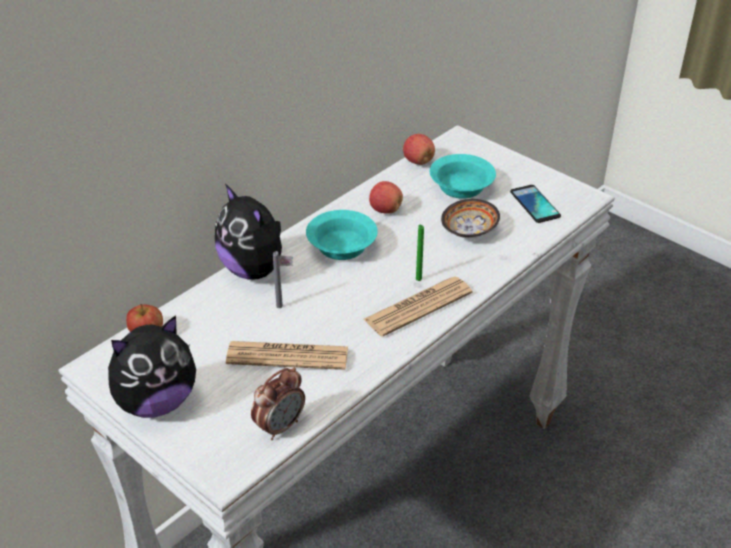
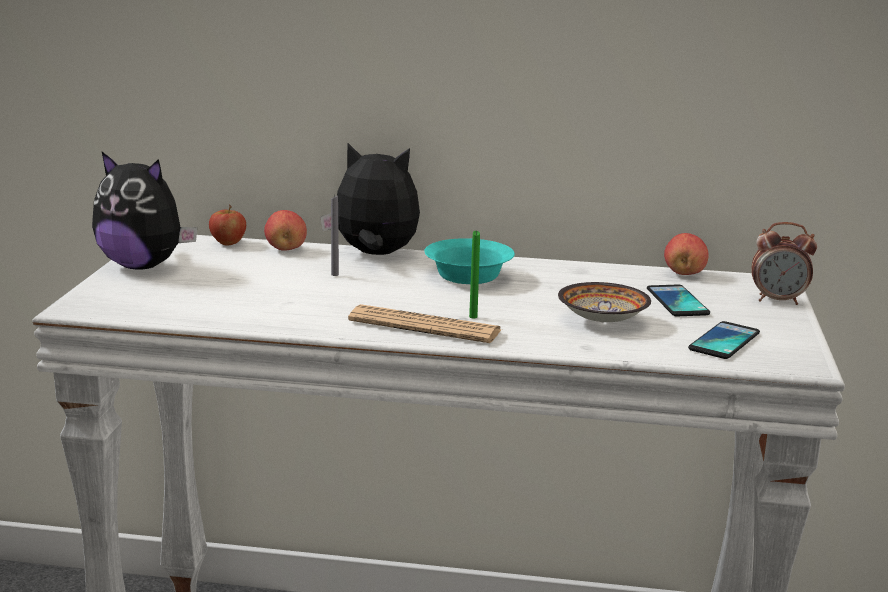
camera: 55 degrees right, 20 degrees down
(255, 270) = (374, 255): plush toy -> plush toy turned 90 degrees clockwise
(280, 426) = (161, 312): alarm clock -> alarm clock (778, 300)
(287, 356) = (265, 293): newspaper -> none
(385, 210) = (565, 279): apple -> apple (285, 249)
(462, 188) = (677, 302): turquoise bowl -> phone

